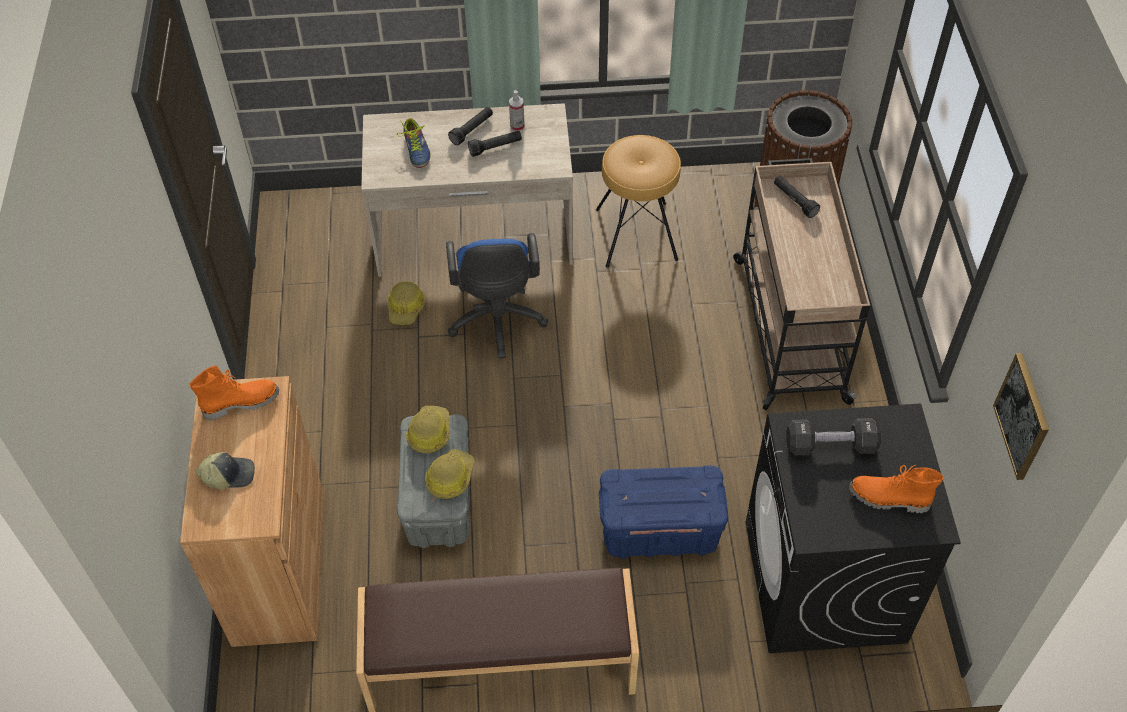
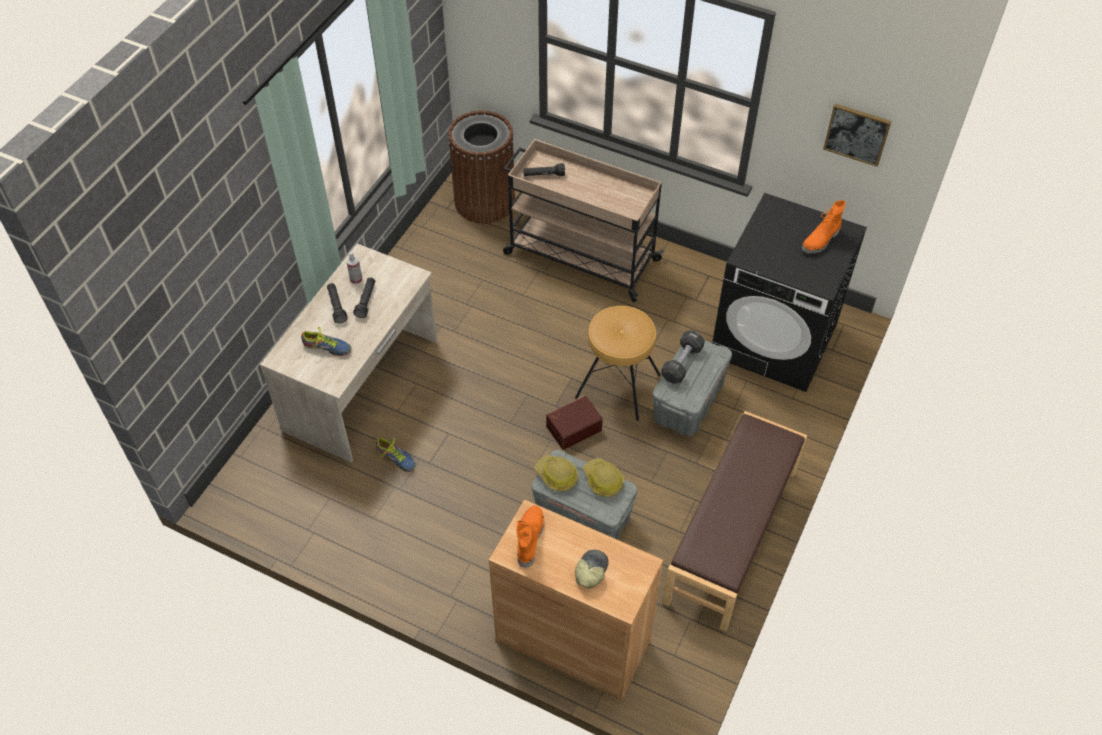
camera: 60 degrees left, 0 degrees up
(406, 307) = (396, 458): hard hat -> shoe
(497, 322) = (454, 409): blue office chair -> none
(546, 437) = (573, 427): none -> brown storage box
(637, 234) = (439, 292): brown stool -> brown stool (618, 385)
(659, 532) = (688, 403): blue storage box -> grey storage box
(830, 445) = (768, 246): black dumbbell -> black dumbbell (682, 363)

